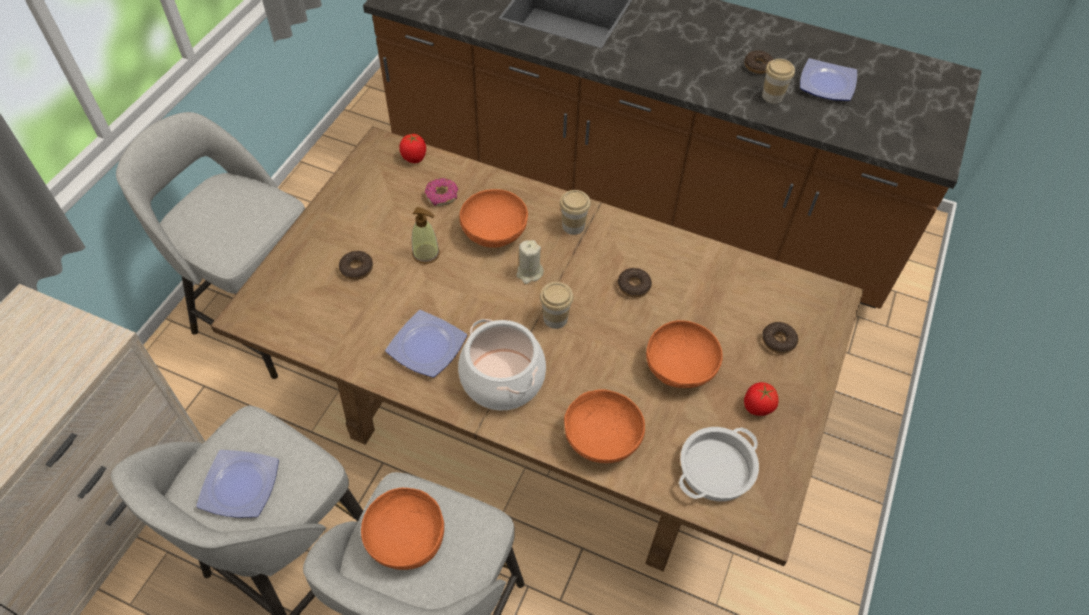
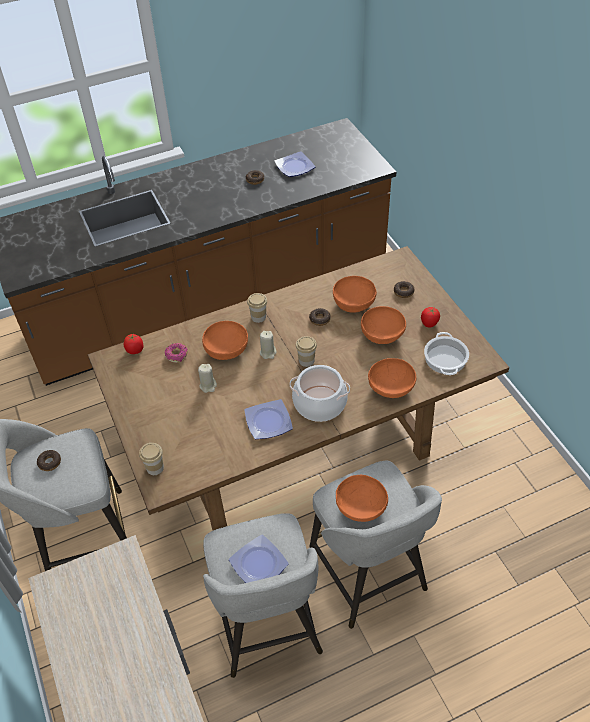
camera: 45 degrees left, 5 degrees down
(356, 268) = (184, 421): donut -> donut (49, 462)
(426, 254) = (208, 386): soap dispenser -> beige candle
(698, 301) = (353, 303): none -> orange bowl
(772, 96) = (279, 189): cup -> cup (155, 468)

